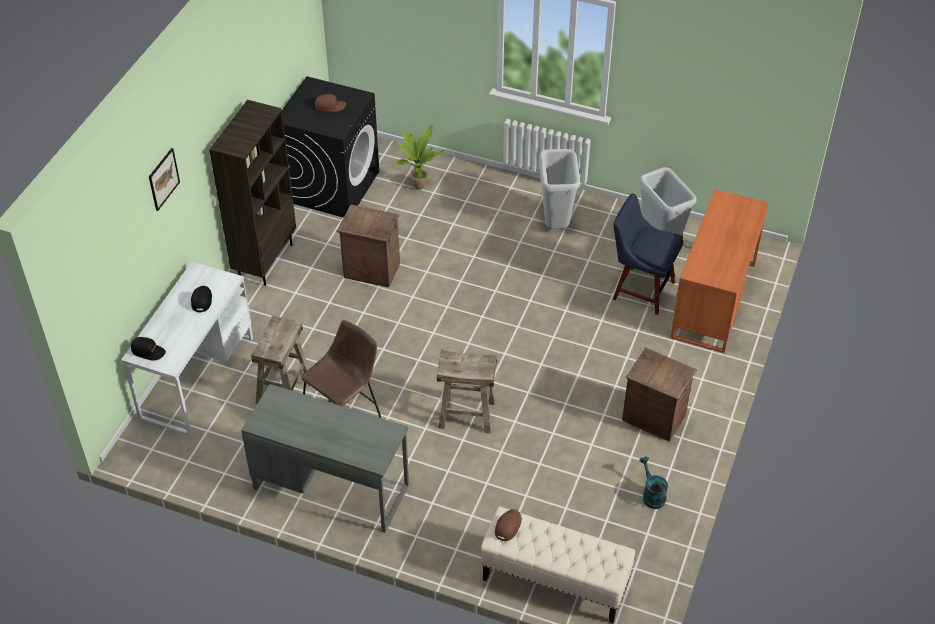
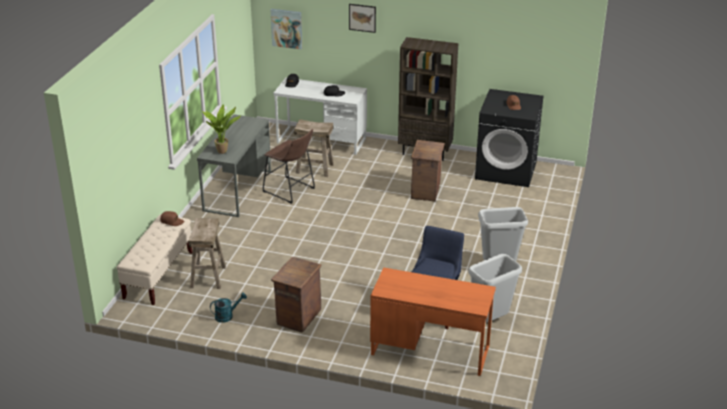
camera: 85 degrees right, 15 degrees down
(100, 294) = (287, 28): none -> picture
(417, 185) = (520, 204): potted plant -> potted plant (223, 151)
(466, 415) = (297, 235): beige stool -> beige stool (208, 276)

